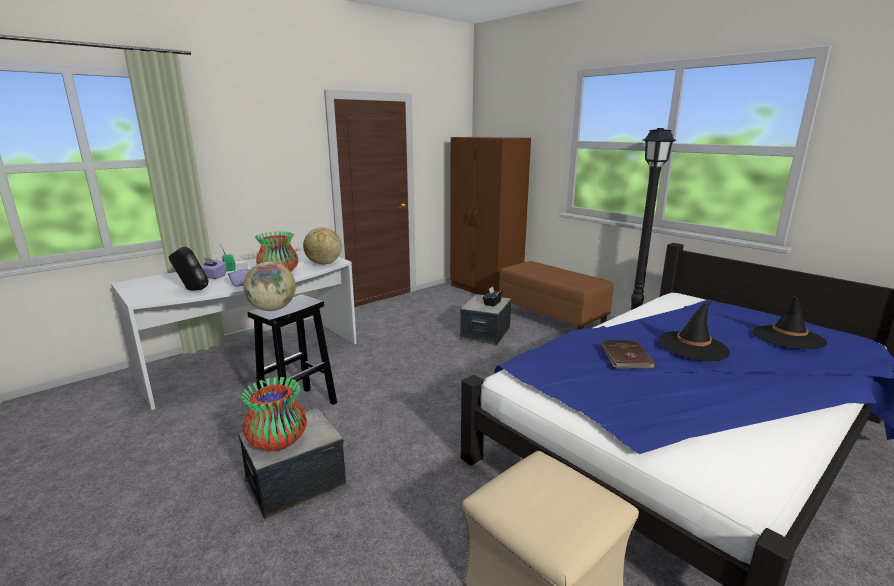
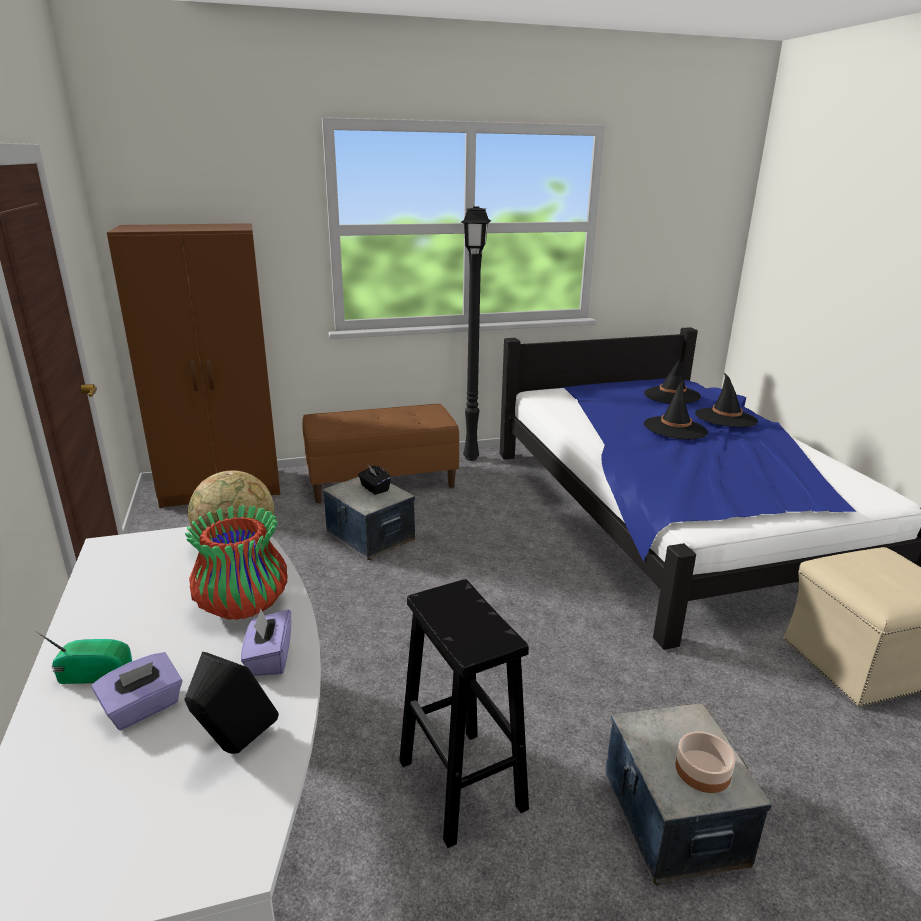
camera: 65 degrees left, 5 degrees up
(272, 309) = (474, 636): globe -> none
(277, 442) = (703, 771): vase -> bowl
(625, 357) = (686, 458): brown book -> none
(777, 367) = (725, 418): none -> black hat

